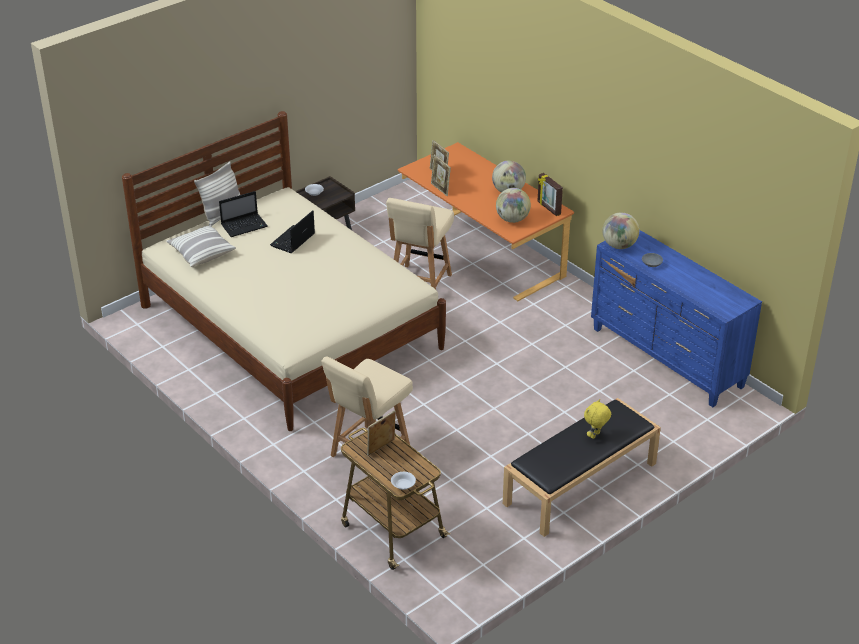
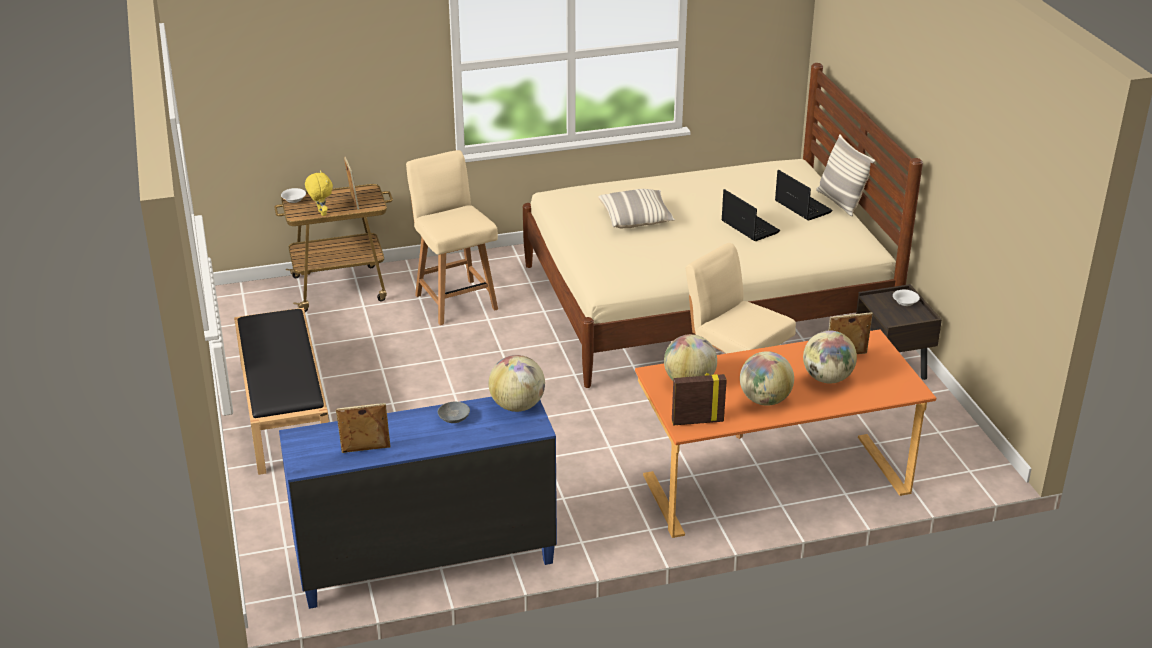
camera: 115 degrees right, 5 degrees down
(201, 253) = (761, 176): pillow -> pillow (636, 219)
(245, 225) = (801, 206): laptop -> laptop turned 150 degrees clockwise
(440, 189) = (804, 347): picture frame -> picture frame (365, 451)
(468, 176) = (827, 378): none -> globe
(595, 435) = (277, 365): yellow plush toy -> yellow plush toy (321, 213)

